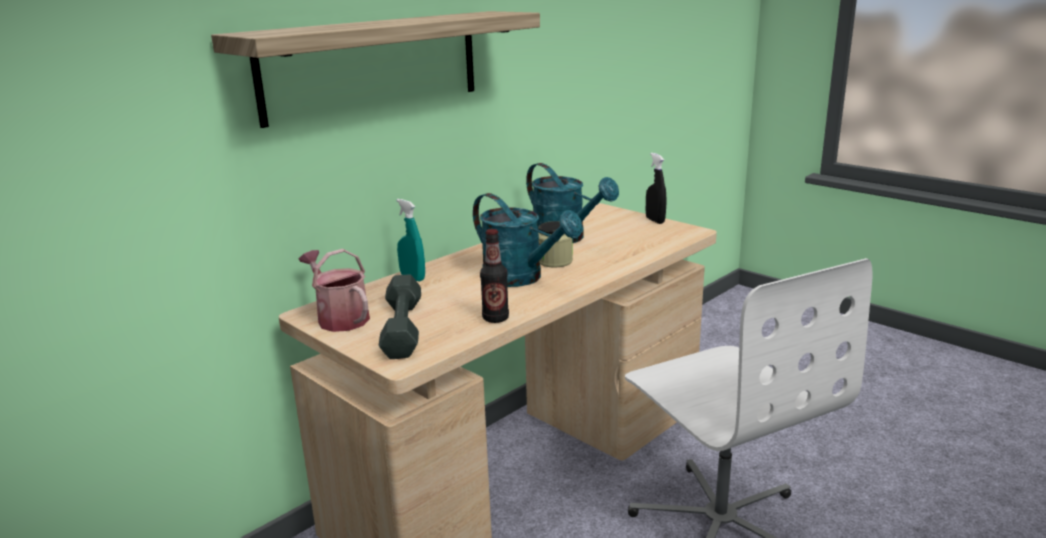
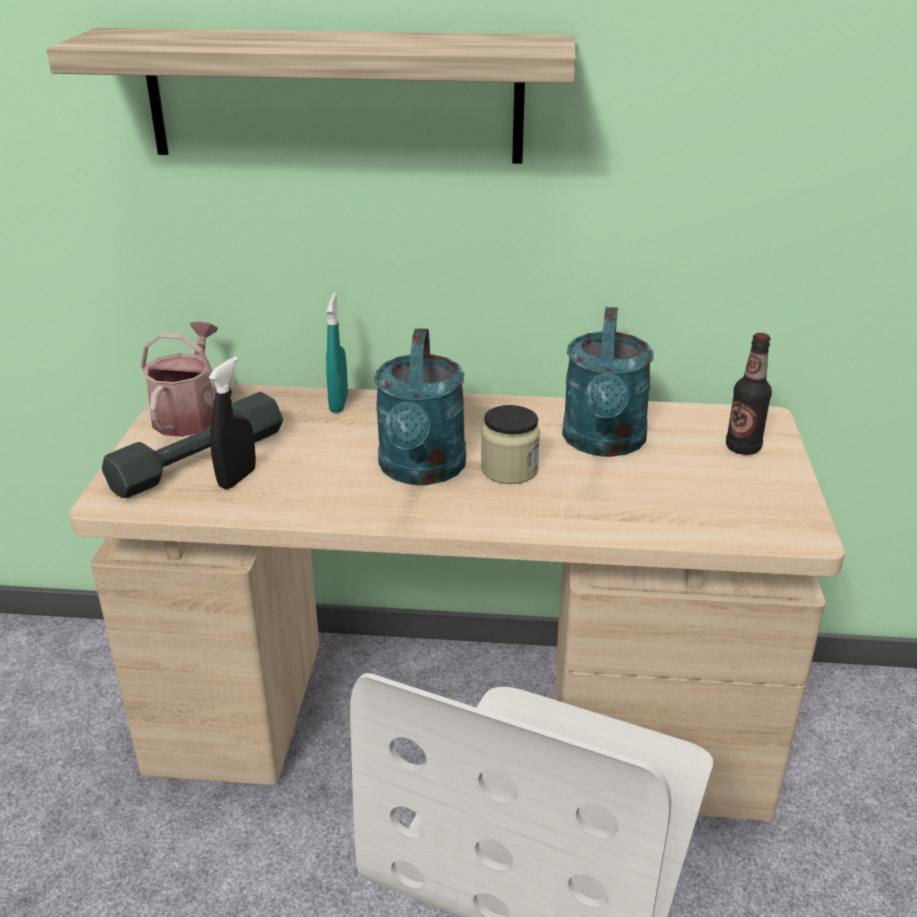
camera: 50 degrees right, 10 degrees up
(495, 318) = (280, 506): bottle -> bottle (743, 448)
(655, 220) = (791, 483): black spray bottle -> black spray bottle (237, 478)

